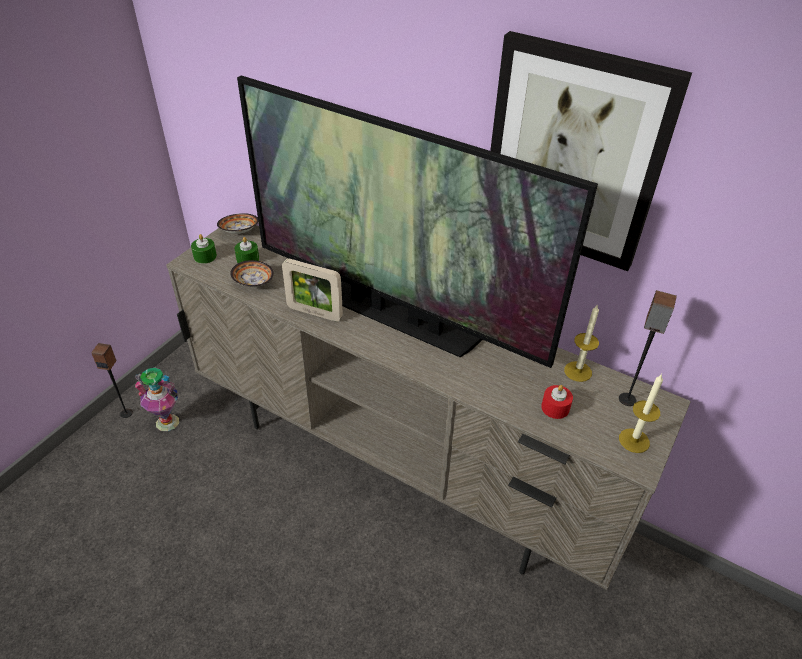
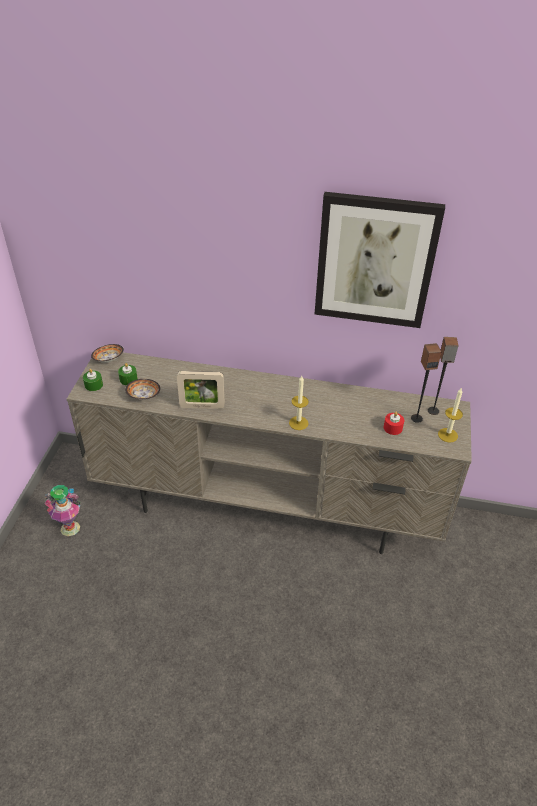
camera: 20 degrees left, 0 degrees up
(126, 413) = (31, 531): speaker -> speaker (416, 418)
(397, 315) = (261, 394): television -> none
(578, 371) = (396, 401): candle -> candle (298, 423)

